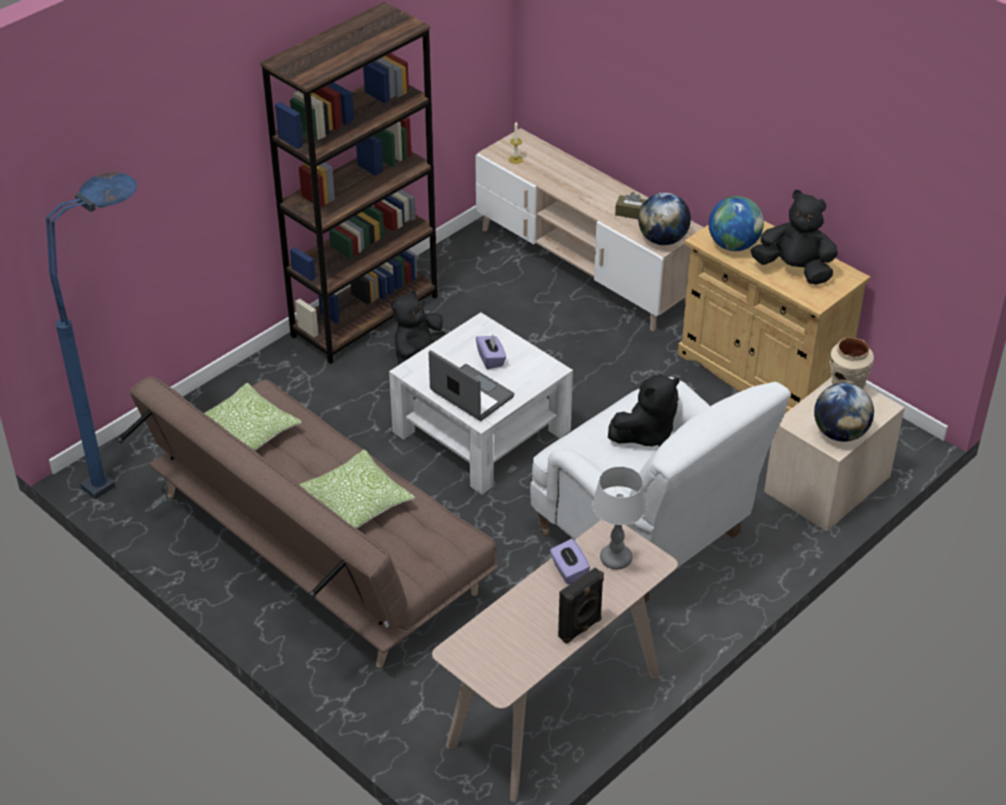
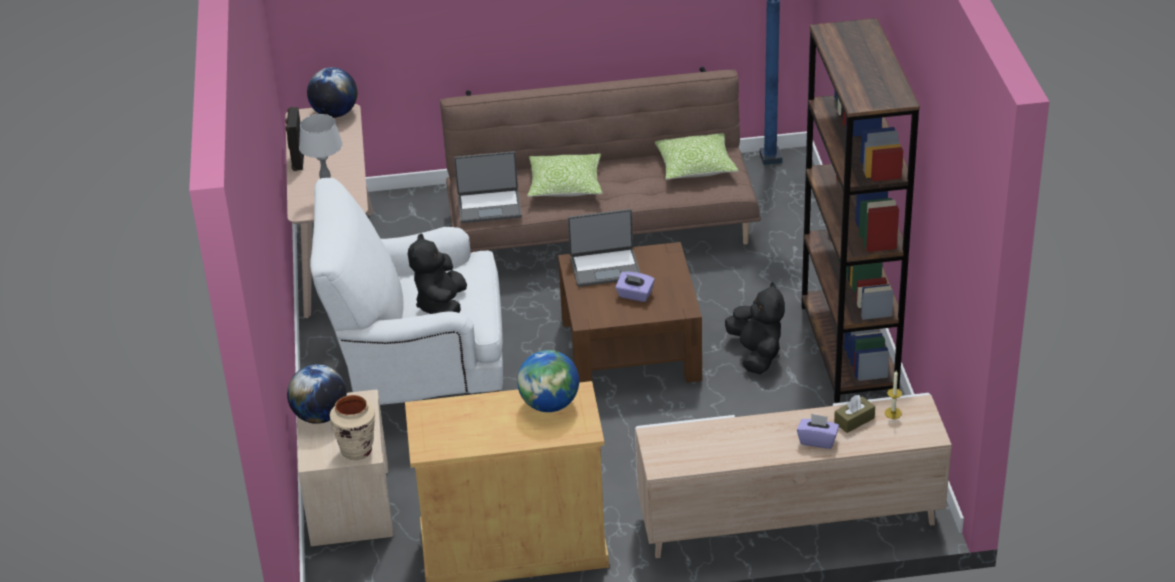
camera: 130 degrees right, 5 degrees down
(440, 535) = (489, 206): none -> laptop
(481, 431) = (630, 348): white coffee table -> brown coffee table
(569, 571) = (345, 176): purple tissue box -> purple tissue box (817, 440)
(632, 213) = (723, 444): brown tissue box -> brown tissue box (854, 420)
(662, 240) = (661, 441): globe -> globe (335, 113)
(794, 270) = (474, 421): black plush toy -> none

